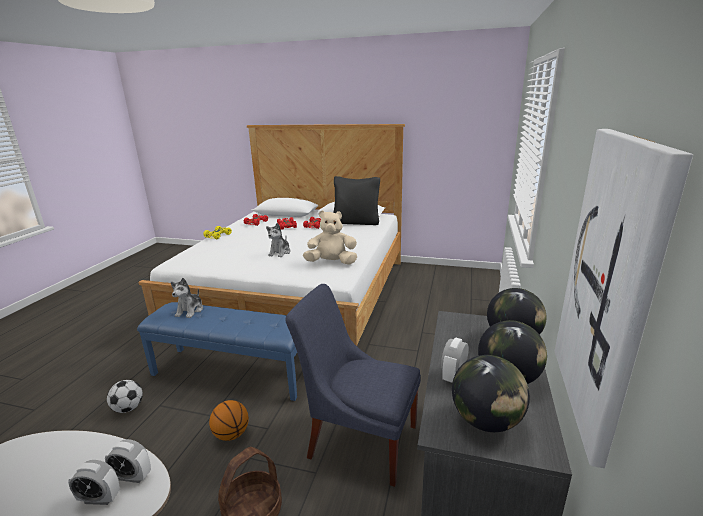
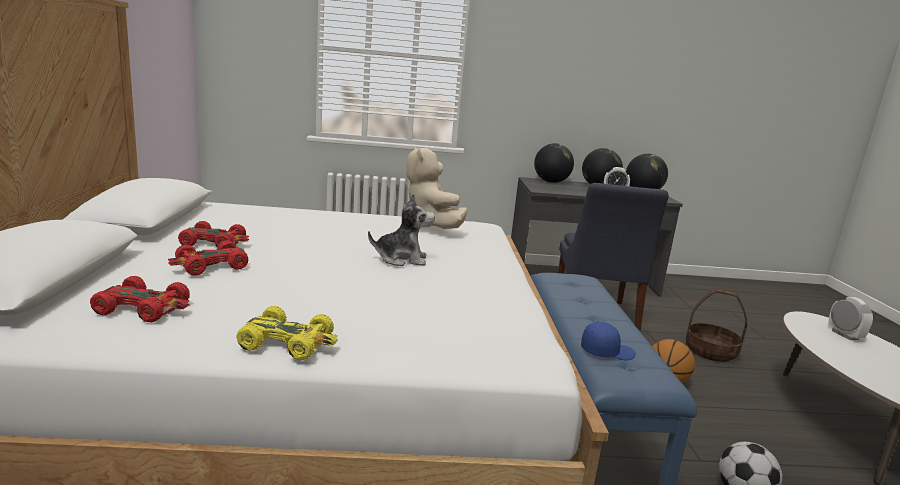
camera: 110 degrees left, 5 degrees down
(132, 476) = (812, 328): alarm clock -> none
(190, 311) = (606, 351): plush toy -> blue cap
(356, 222) = (201, 216): black pillow -> none
(609, 286) = (655, 96): picture -> none

